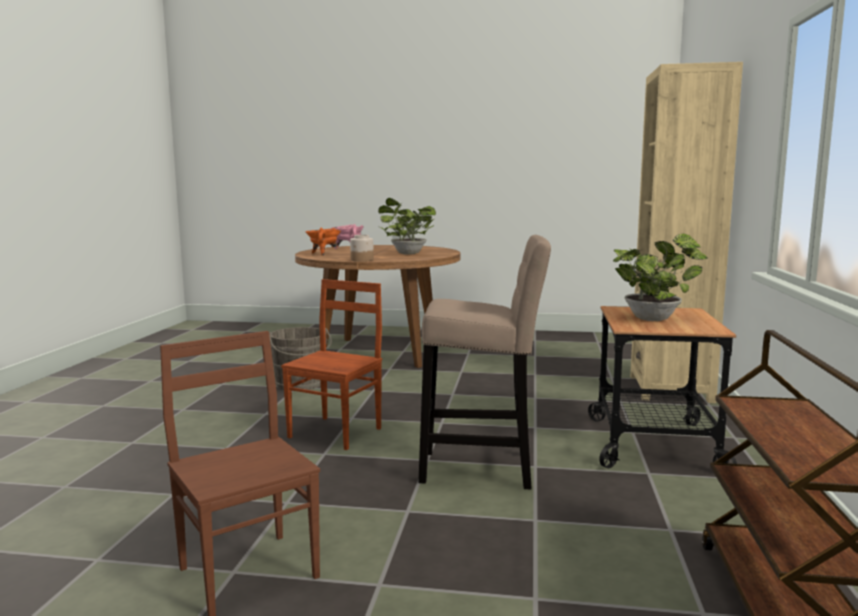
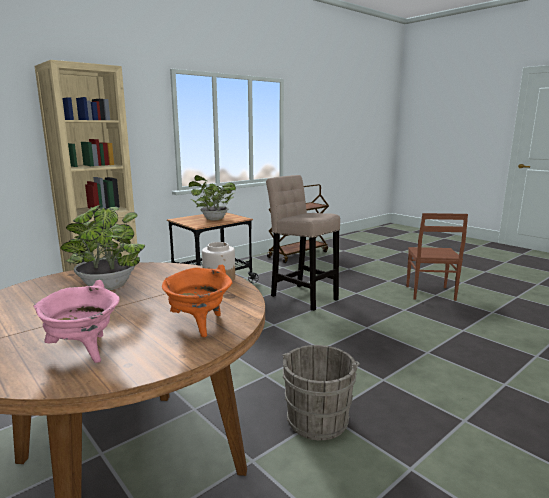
camera: 140 degrees left, 5 degrees up
(337, 432) = (345, 339): brown chair -> none

